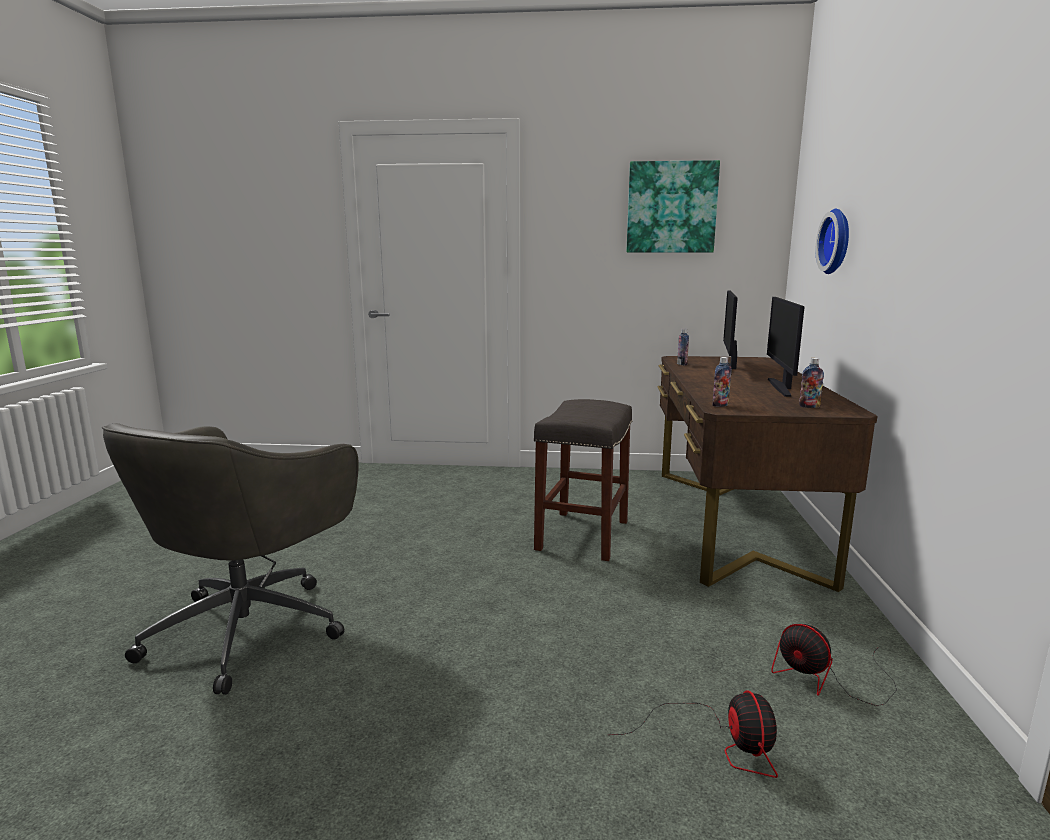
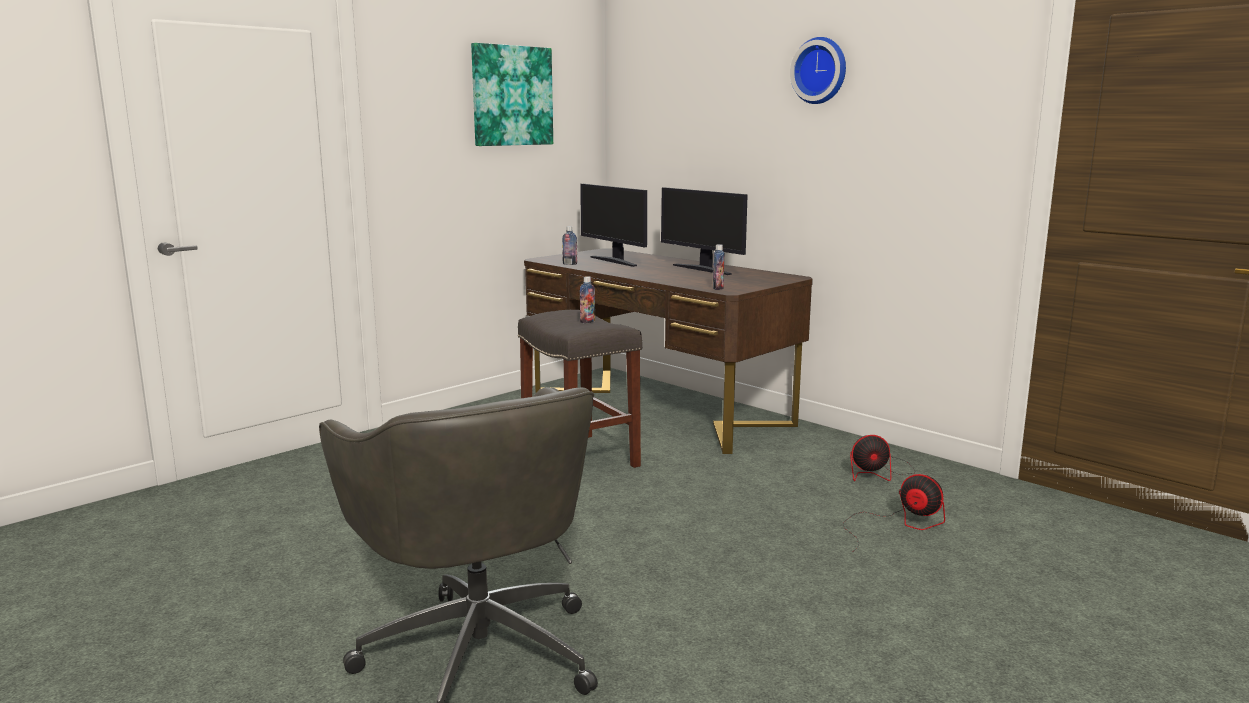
camera: 50 degrees left, 0 degrees up
(809, 406) = (763, 278): bottle -> bottle (587, 321)
(838, 241) = (703, 135): wall clock -> wall clock (820, 71)

